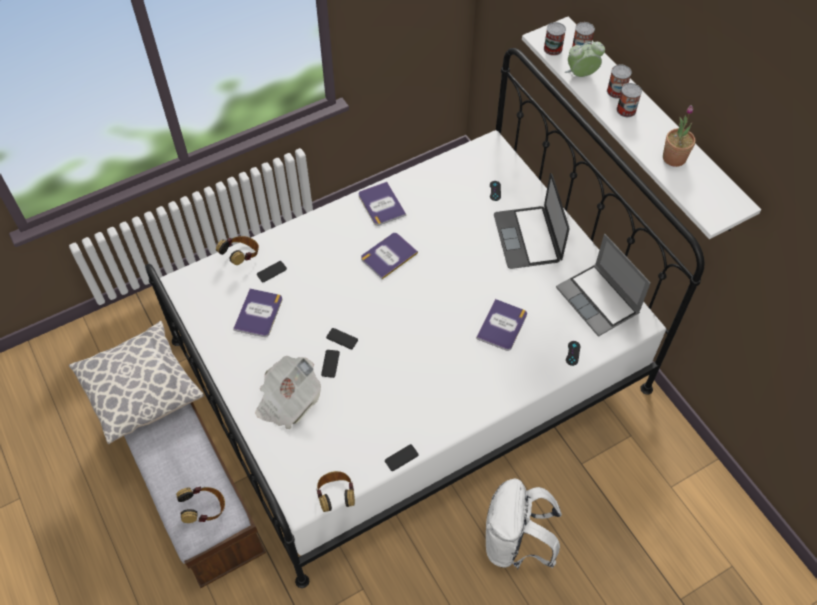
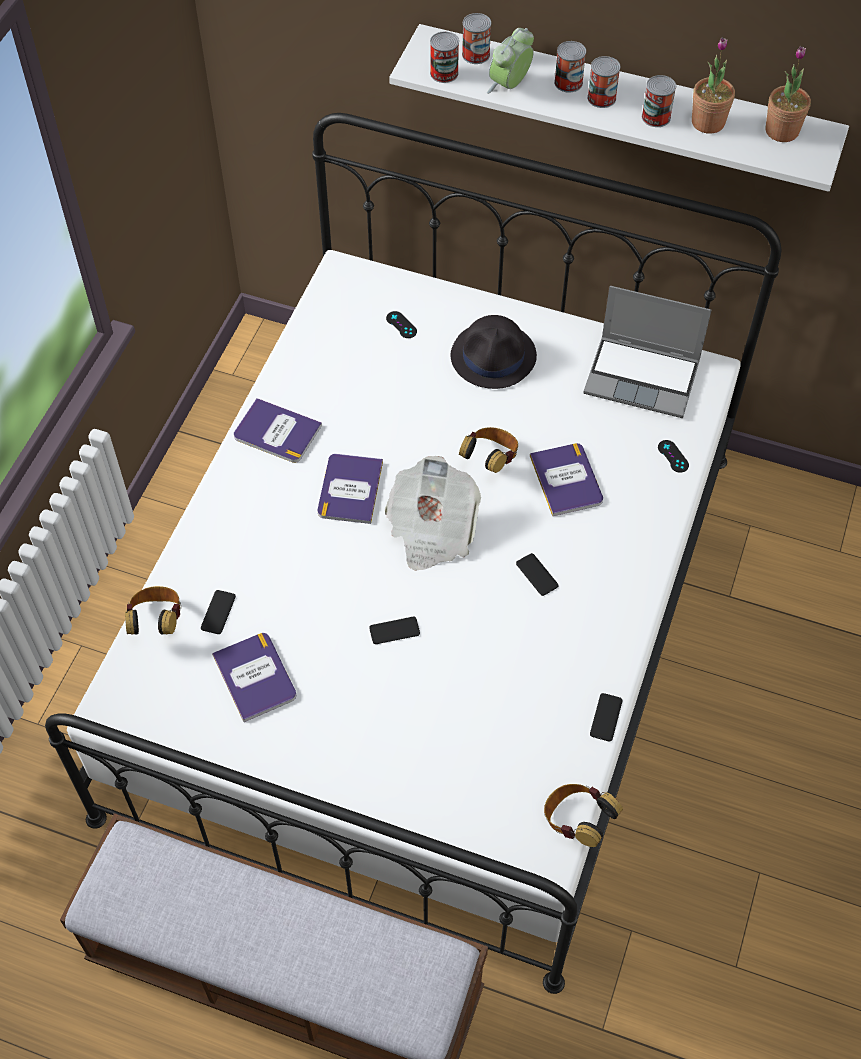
camera: 40 degrees left, 0 degrees up
(140, 390) = (169, 901): pillow -> none
(205, 509) = (410, 978): headphones -> headphones (490, 460)
(288, 401) = (404, 756): newspaper -> newspaper (431, 530)
(330, 363) = (411, 671): phone -> phone (537, 575)
(515, 543) = (744, 739): white backpack -> none
(527, 237) = (494, 356): laptop -> black hat
(646, 138) = (656, 117): none -> can
(714, 188) = (782, 131): none -> potted plant

